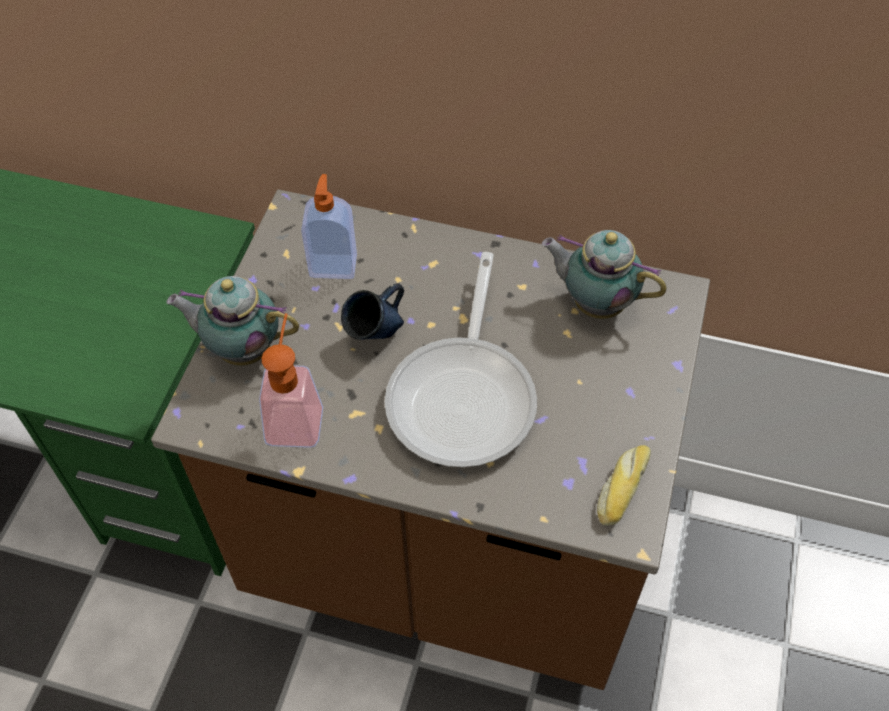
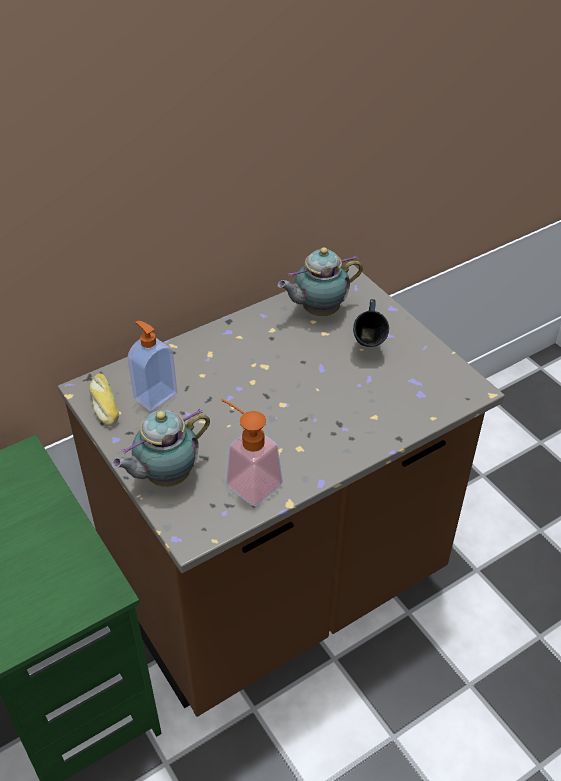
camera: 50 degrees left, 10 degrees down
(377, 336) = (233, 409): blue mug -> blue mug (368, 348)
(465, 396) = (319, 398): frying pan -> none
(621, 487) = (444, 376): bread -> bread (103, 404)

